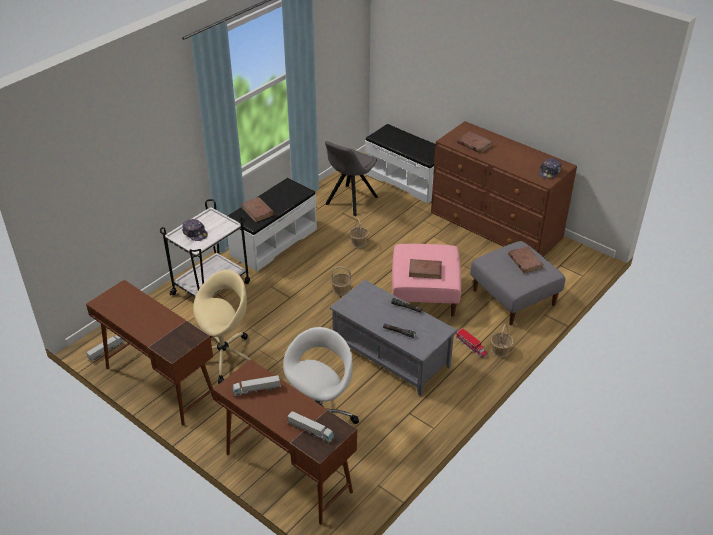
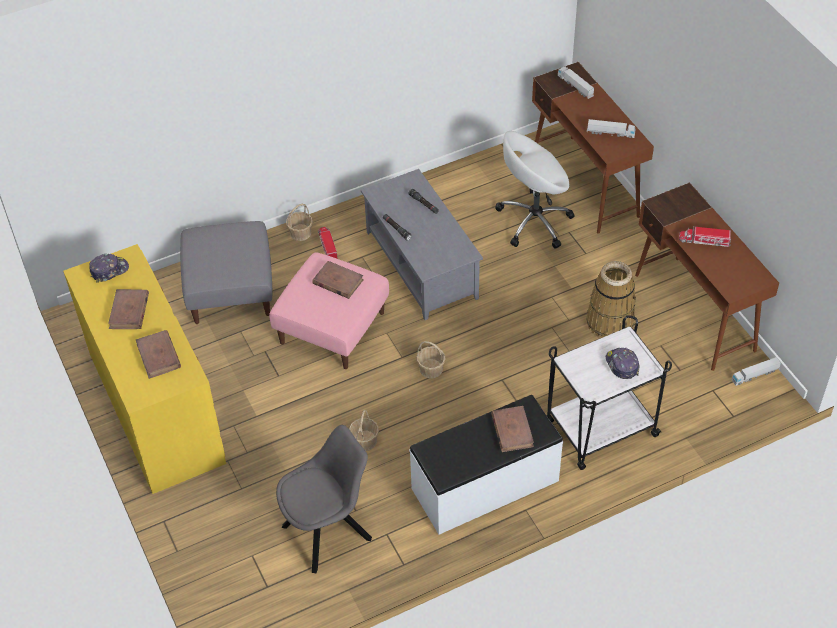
camera: 155 degrees left, 10 degrees up
(150, 317) = (704, 241): none -> toy truck
(226, 356) = (609, 321): beige office chair -> basket
(406, 180) = (212, 548): white bench -> none
(496, 225) = (156, 406): brown dresser -> yellow dresser
(525, 261) = (211, 256): brown book -> brown book (129, 311)

